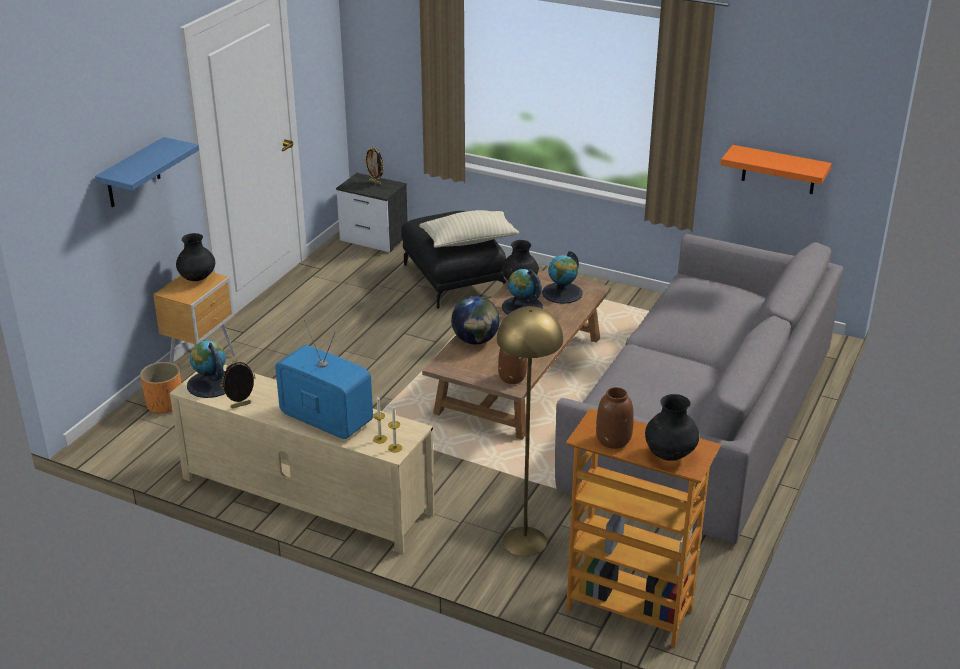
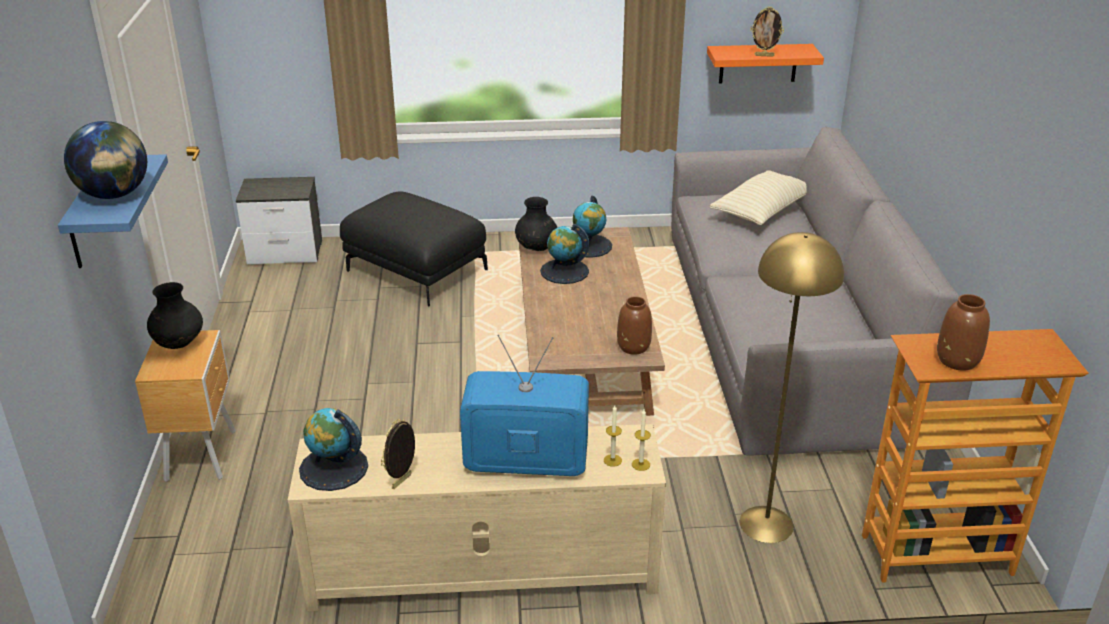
camera: 30 degrees left, 0 degrees up
(164, 404) = (194, 524): orange planter -> none
(375, 182) = (277, 184): picture frame -> picture frame (764, 55)
(469, 241) = (440, 219): beige pillow -> beige pillow (762, 211)
(475, 340) = (554, 320): globe -> globe (114, 195)
(669, 454) = (1026, 356): black vase -> none

